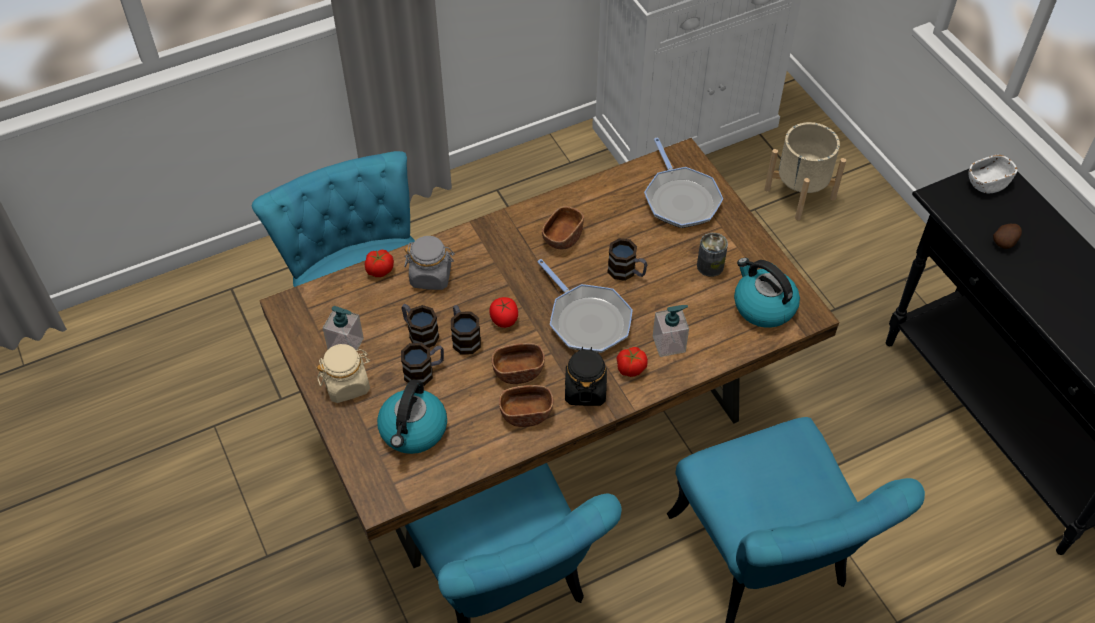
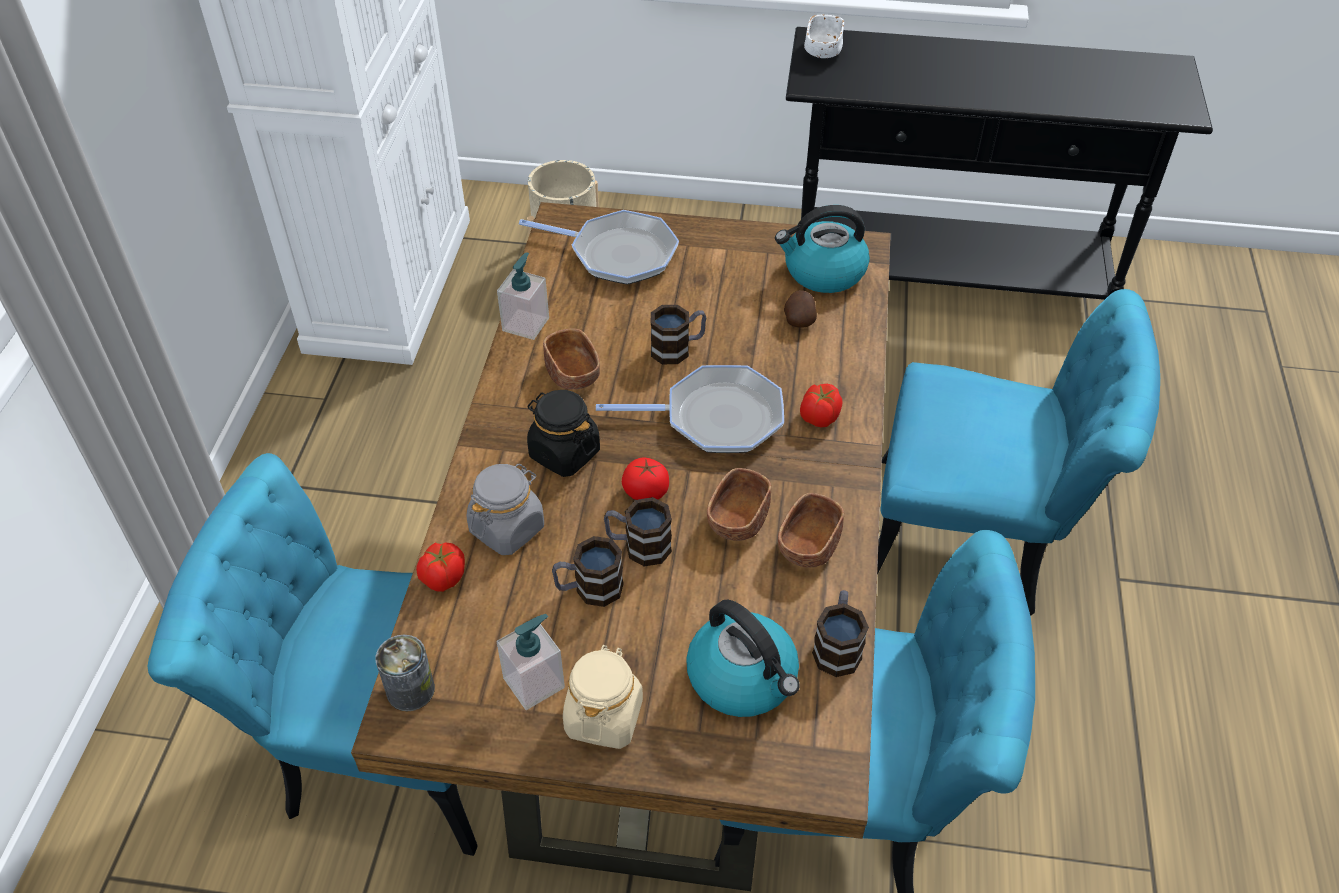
camera: 55 degrees left, 5 degrees down
(424, 371) = (656, 616): mug -> mug (837, 646)
(585, 390) = (817, 472): black jar -> black jar (564, 453)
(669, 344) = (811, 368): soap dispenser -> soap dispenser (526, 324)
(710, 266) = (733, 281): can -> can (410, 690)
(1005, 242) = (902, 77): potato -> potato (799, 319)

